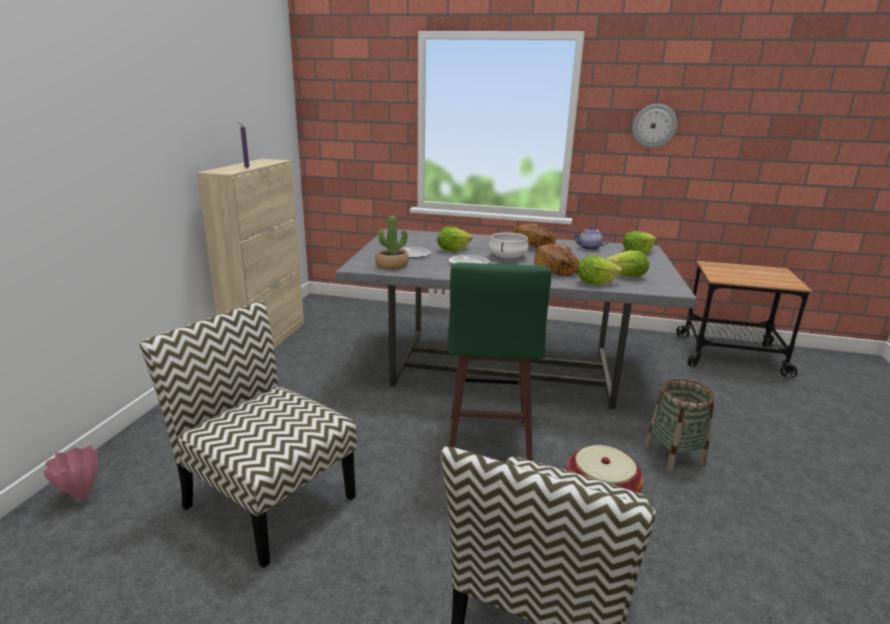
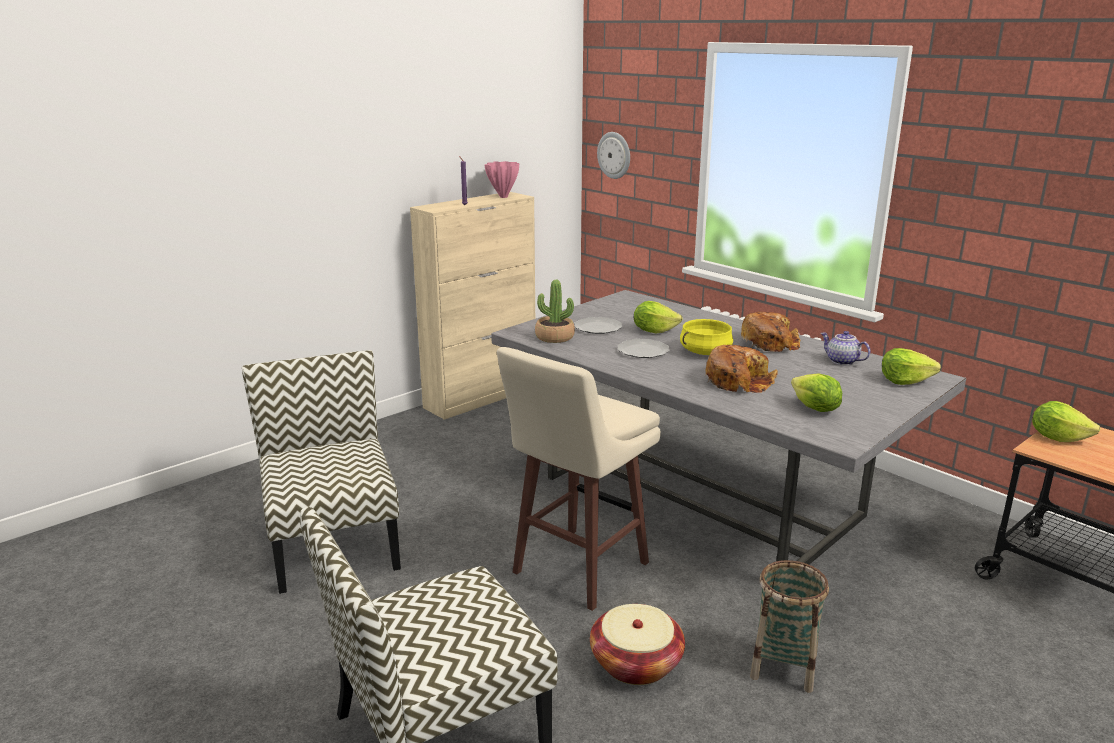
camera: 35 degrees right, 0 degrees up
(81, 495) = (221, 491): pink vase -> pink vase (503, 197)
(487, 443) = (577, 569): green stool -> beige stool
(507, 256) = (705, 352): white cooking pot -> yellow cooking pot
(595, 283) = (751, 407): lettuce -> lettuce (1057, 438)
(654, 126) = (1007, 191): wall clock -> wall clock (614, 155)

